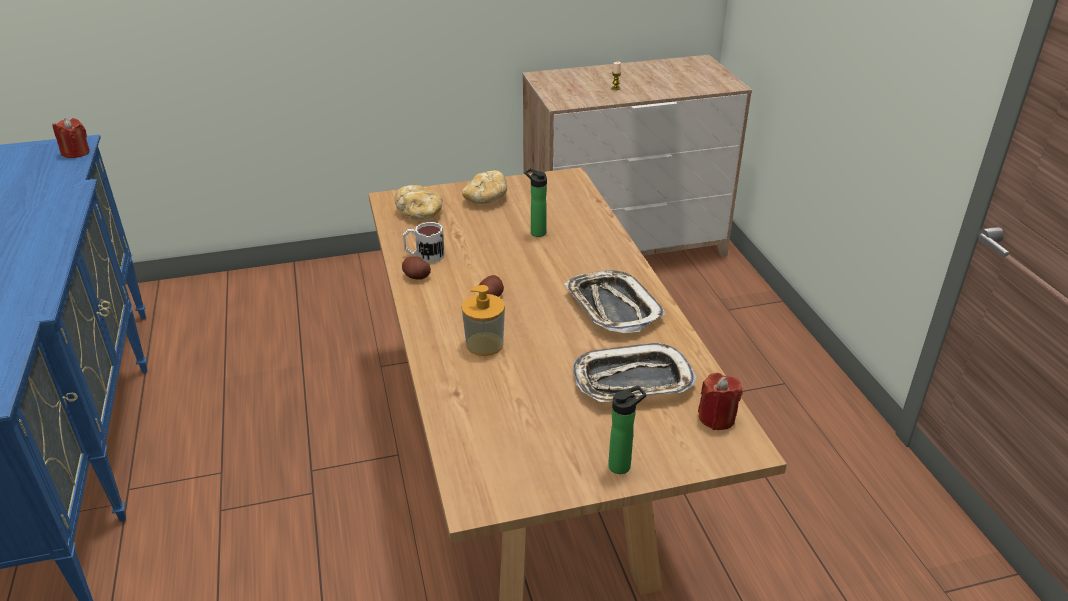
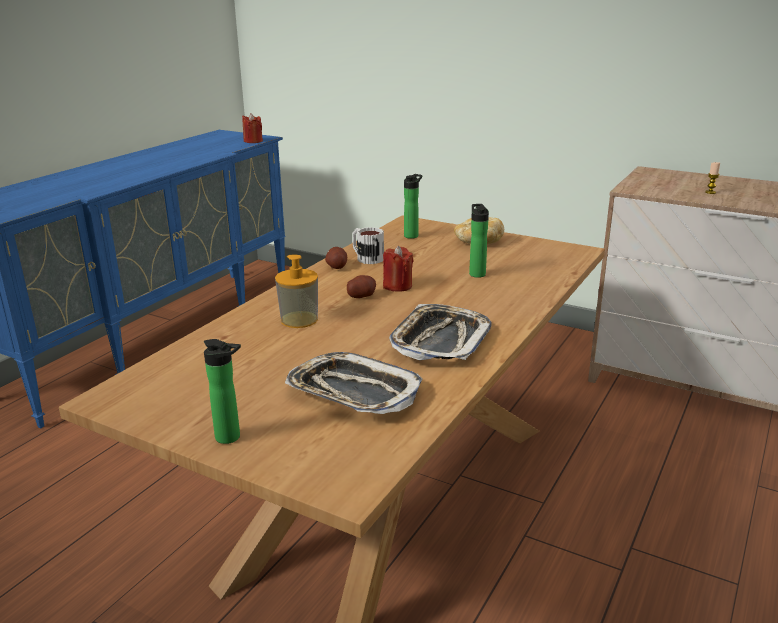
camera: 45 degrees right, 10 degrees down
(420, 213) = (412, 235): bread -> bottle
(716, 418) = (369, 453): red candle -> red candle (397, 286)

